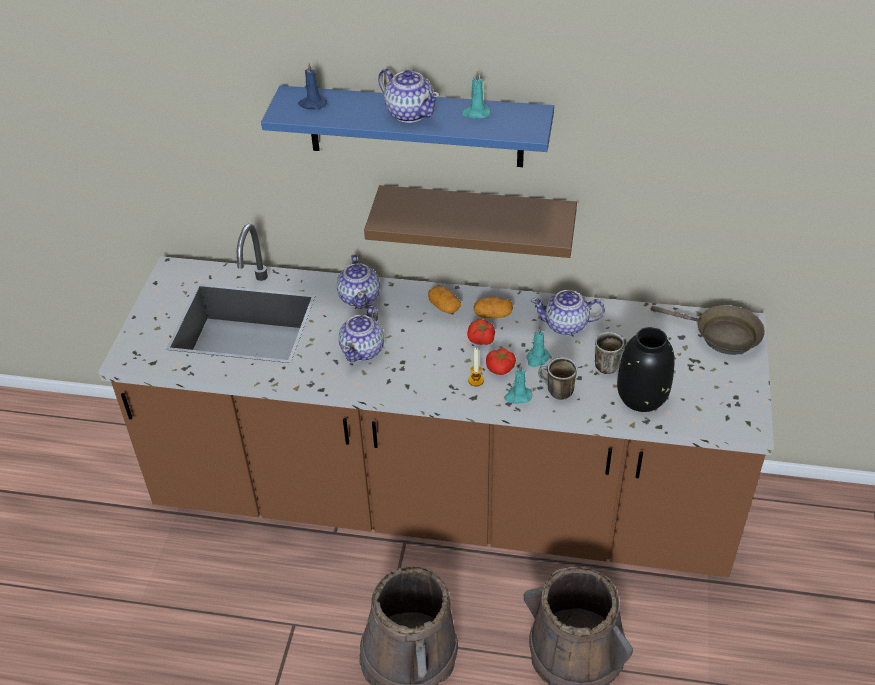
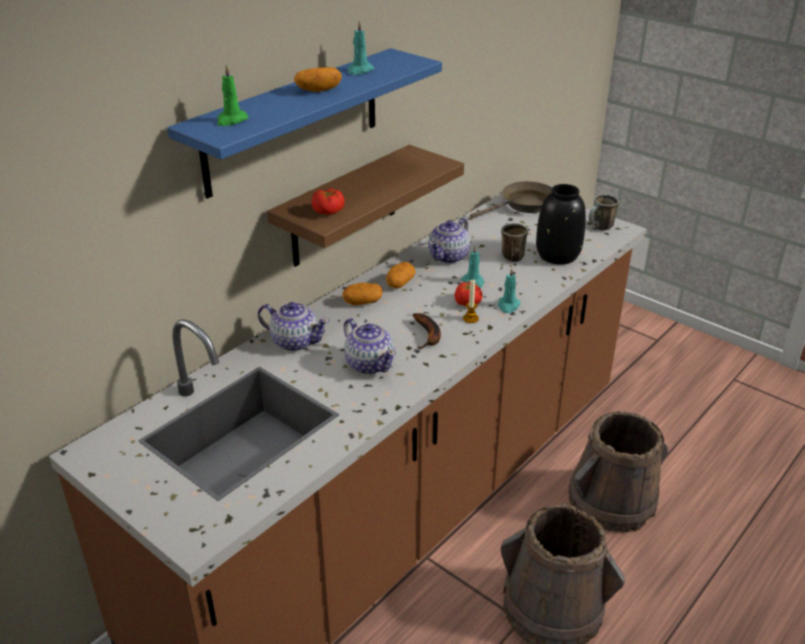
camera: 60 degrees left, 10 degrees down
(312, 104) = (231, 120): blue candle -> green candle
(409, 113) = (318, 90): teapot -> potato
(429, 366) = (428, 335): none -> banana
(481, 339) = (423, 299): tomato -> tomato (328, 212)
(555, 392) = (519, 288): mug -> mug (600, 228)

